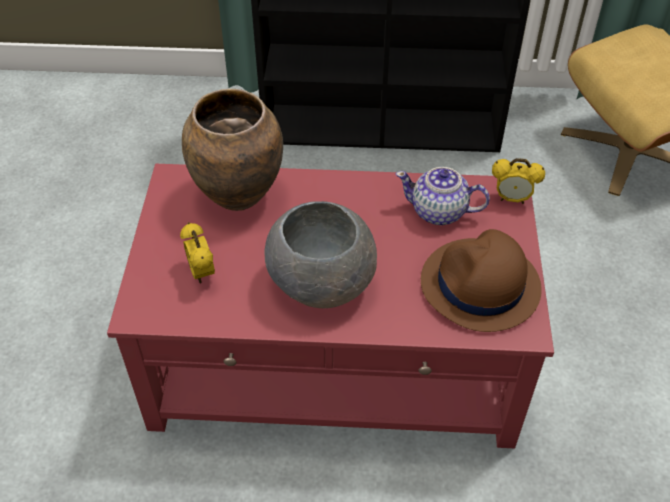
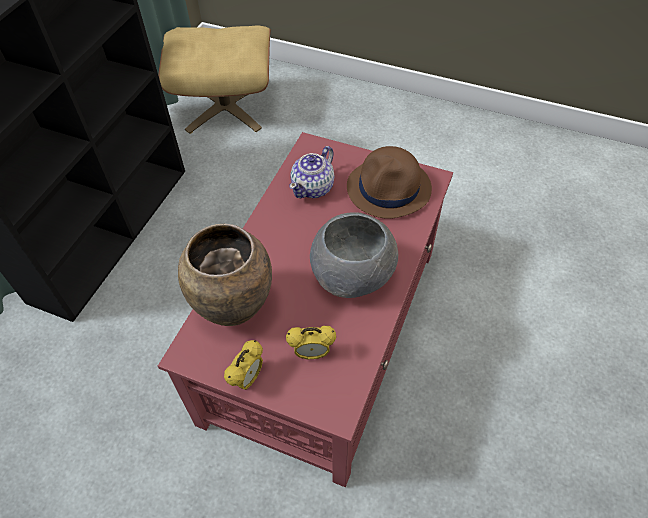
camera: 70 degrees left, 5 degrees up
(512, 199) = (319, 147): alarm clock -> alarm clock (248, 379)

